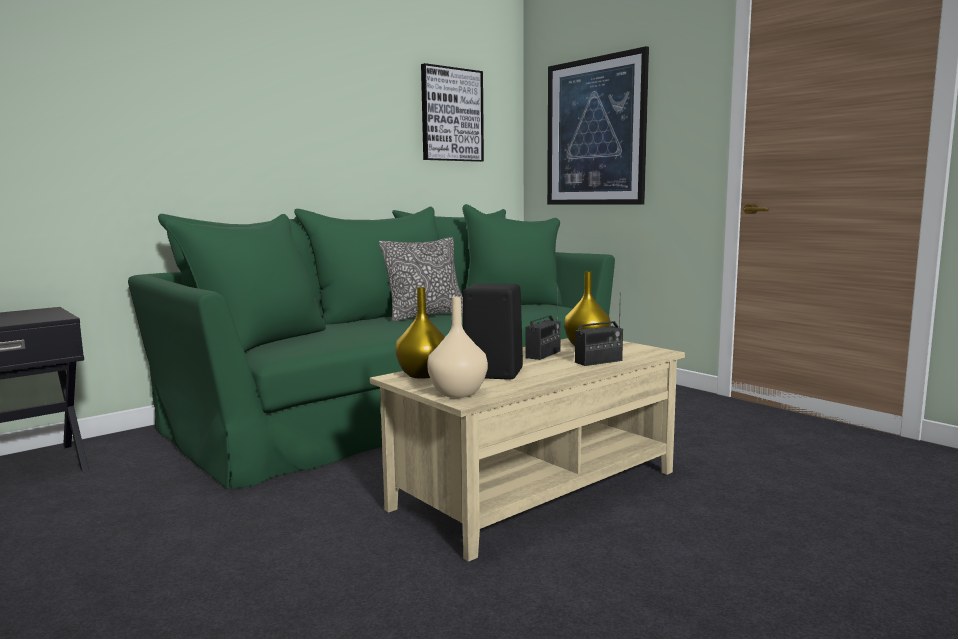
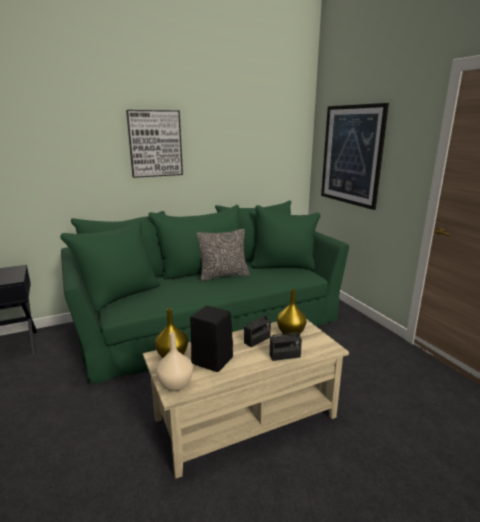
camera: 15 degrees right, 10 degrees up
(451, 115) = (261, 140): picture -> picture (155, 143)

